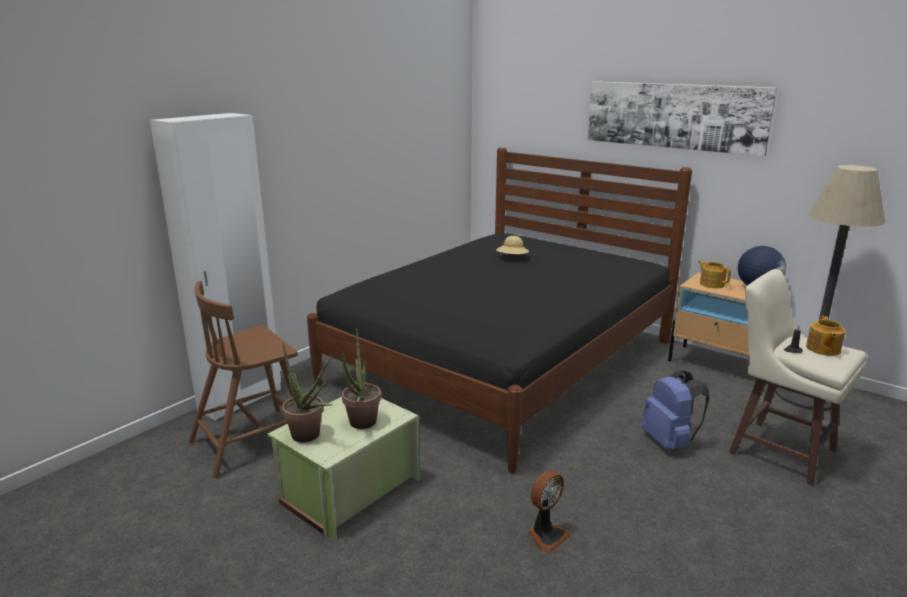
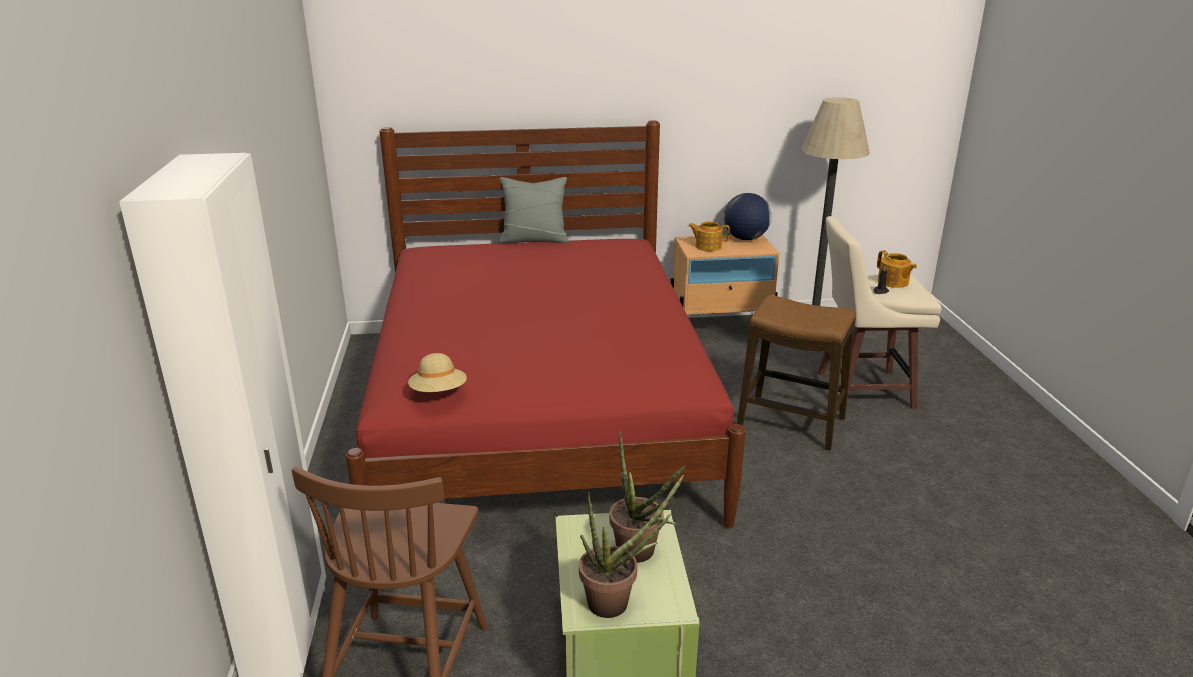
camera: 45 degrees left, 5 degrees up
(503, 362) = (538, 414): black bed -> red bed
(512, 258) = (506, 278): beige hat -> beige hat (439, 392)
(546, 535) = (839, 566): fan -> none
(578, 245) = (534, 239): none -> grey pillow
(670, 442) = (791, 423): blue backpack -> stool
(674, 116) = (626, 61): picture -> none

